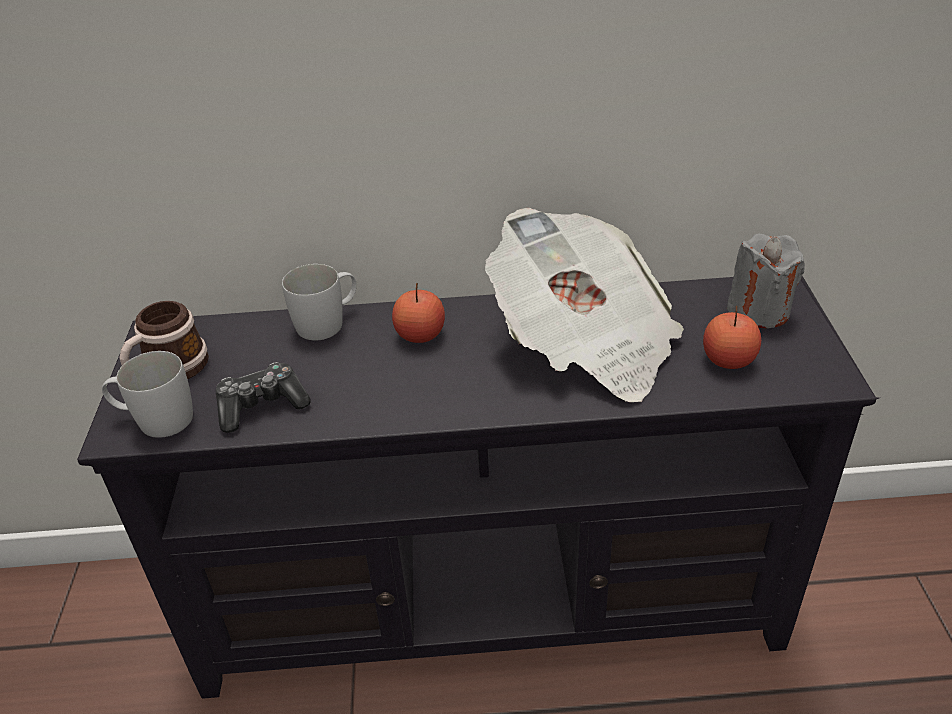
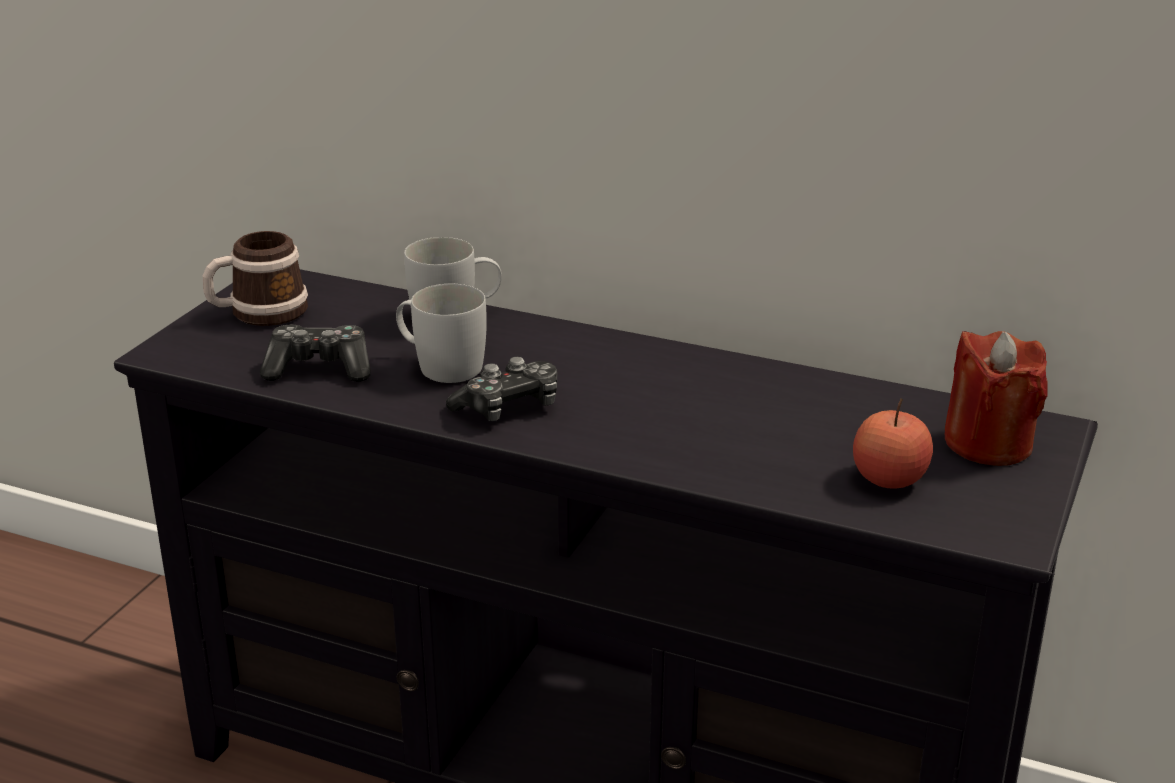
camera: 25 degrees right, 10 degrees down
(155, 420) = (209, 350): white mug -> white mug (440, 365)
(420, 335) = (544, 354): apple -> none
(434, 391) = (508, 407): none -> game controller
(585, 343) = (726, 413): newspaper -> none
(759, 311) = (988, 444): grey candle -> red candle

